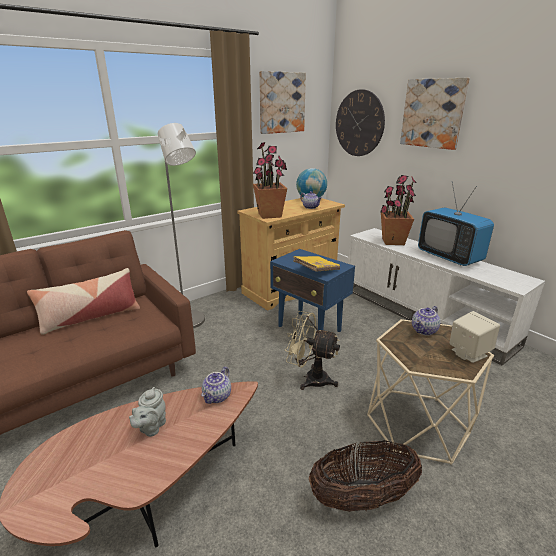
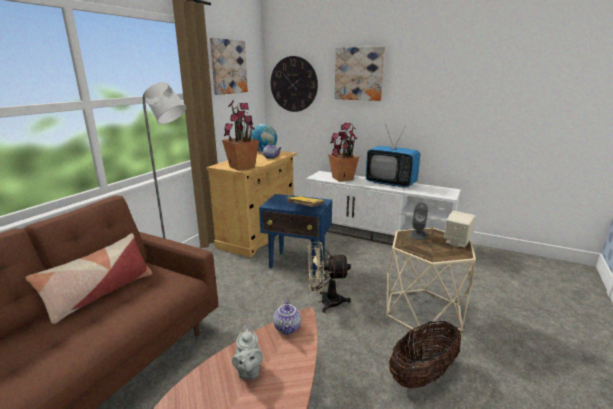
camera: 25 degrees left, 5 degrees down
(424, 331) = (418, 234): teapot -> grey speaker

